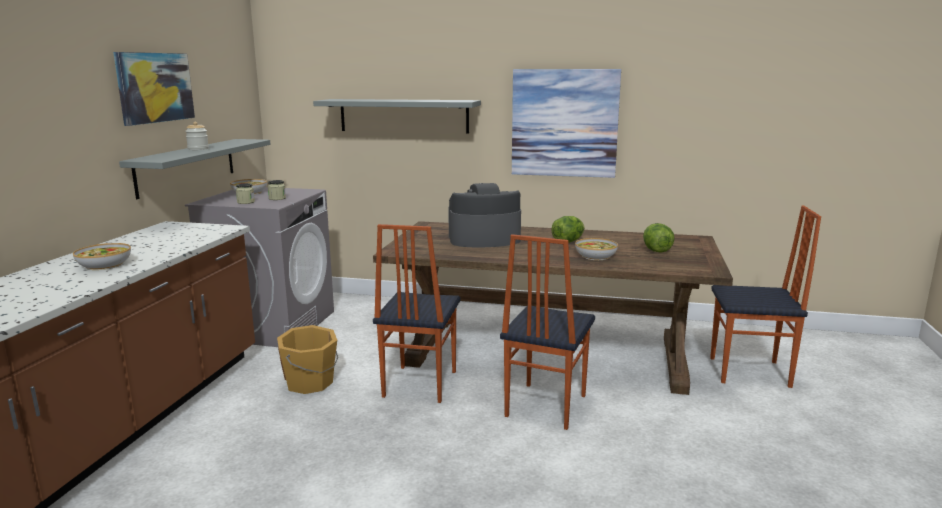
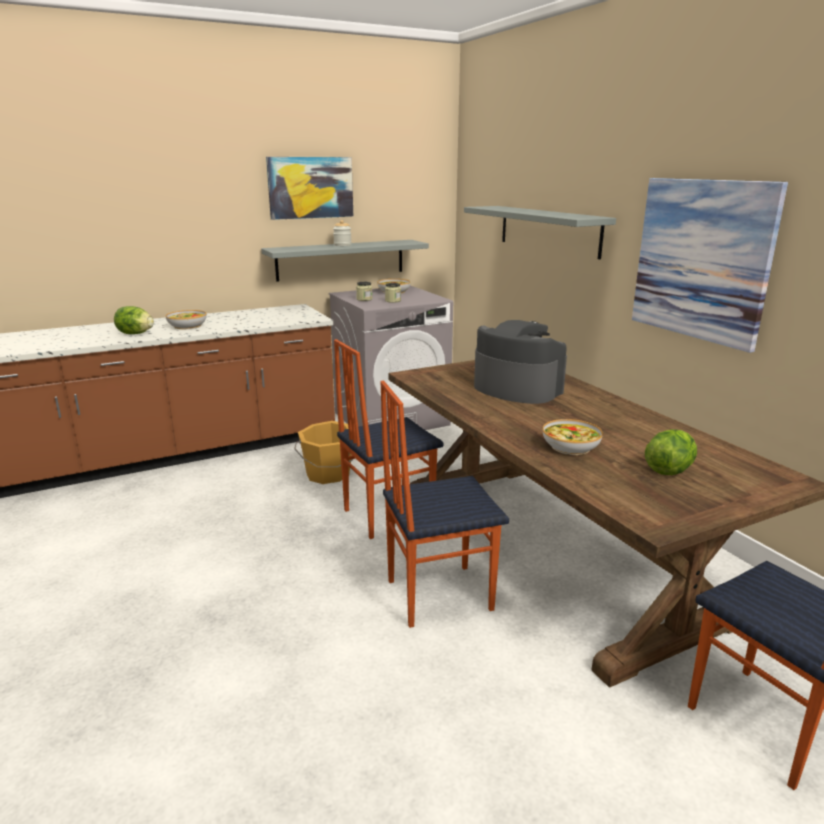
camera: 50 degrees right, 5 degrees up
(568, 241) = (593, 420): lettuce -> lettuce (135, 334)

